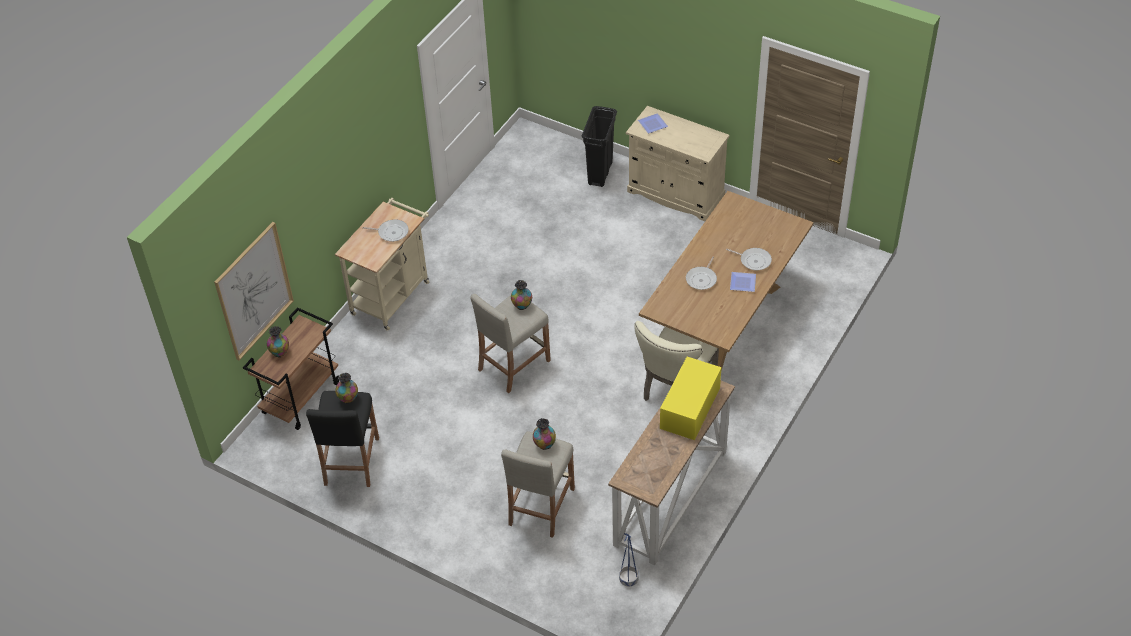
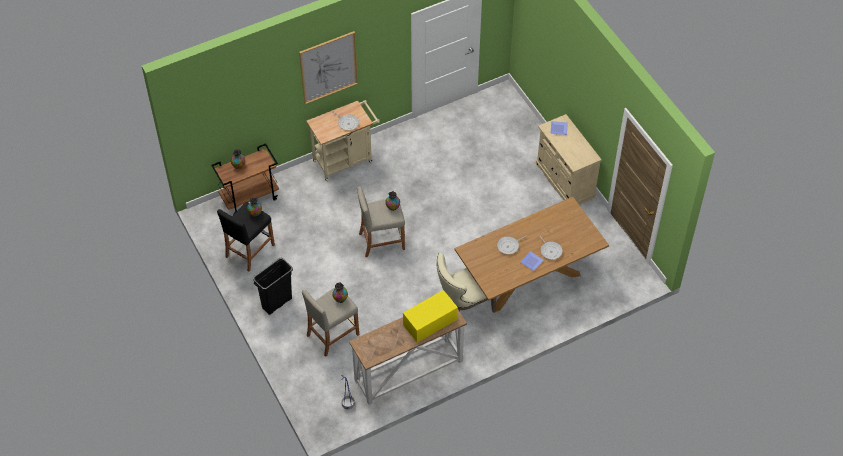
camera: 30 degrees right, 5 degrees up
(254, 291) = (231, 123): picture -> picture (328, 67)
(600, 173) = (528, 143): black trash can -> black trash can (277, 303)

